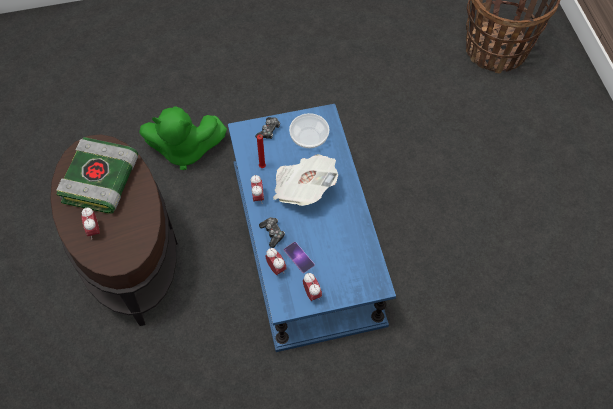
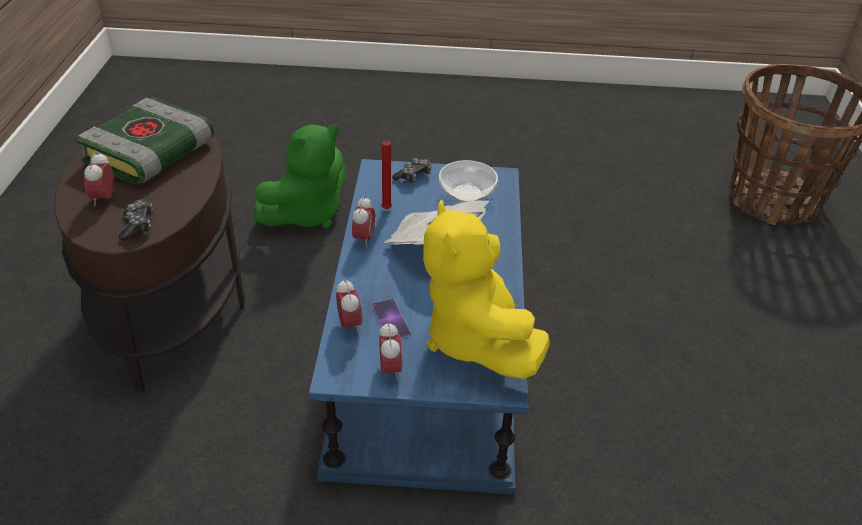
camera: 15 degrees right, 20 degrees down
(184, 150) = (307, 214): green plush toy -> green plush toy turned 60 degrees counterclockwise
(272, 233) = (365, 283): game controller -> game controller (137, 225)
(353, 257) = (475, 340): none -> yellow plush toy

